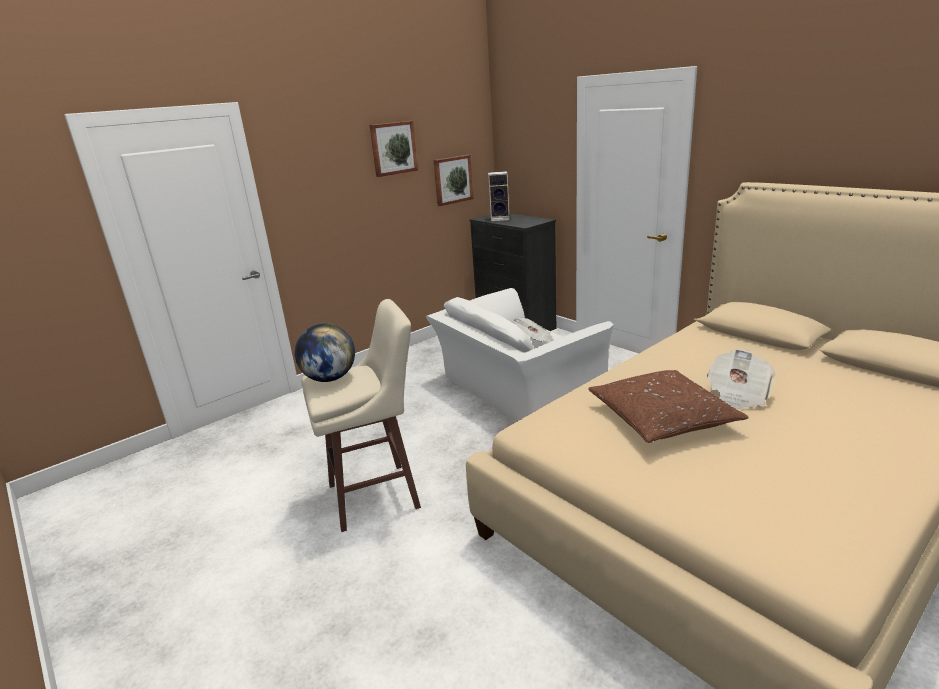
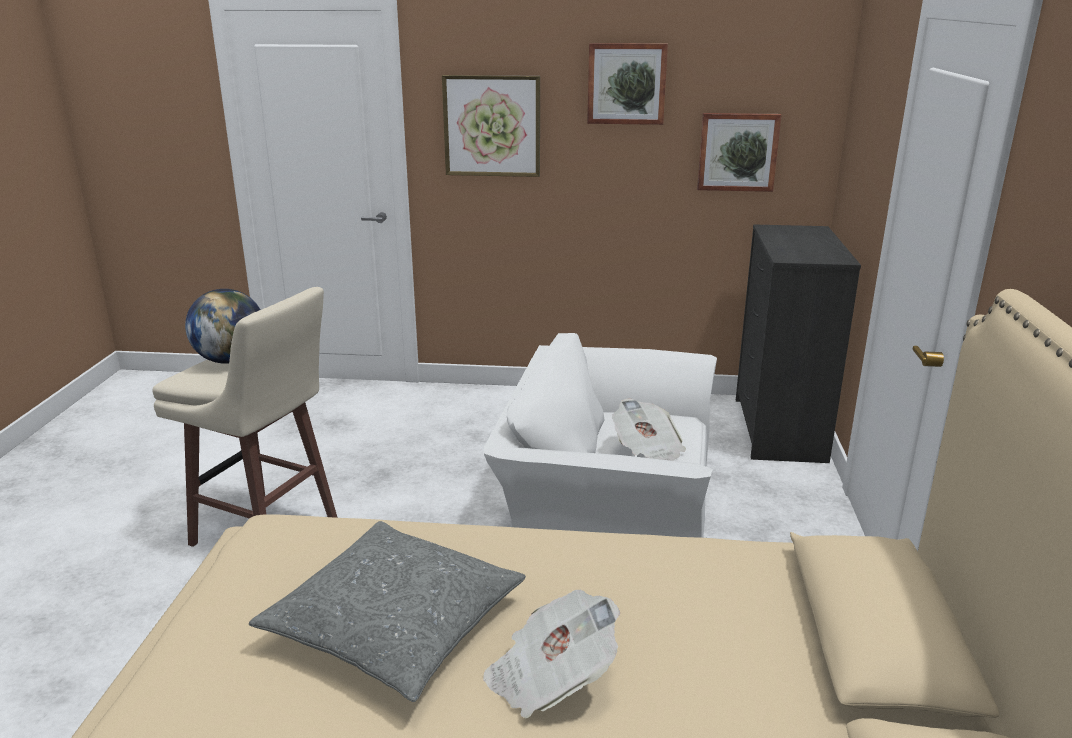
camera: 45 degrees right, 0 degrees up
(320, 189) = (492, 126): none -> picture
(500, 218) = (792, 237): speaker -> none
(661, 417) = (395, 624): brown pillow -> grey pillow

